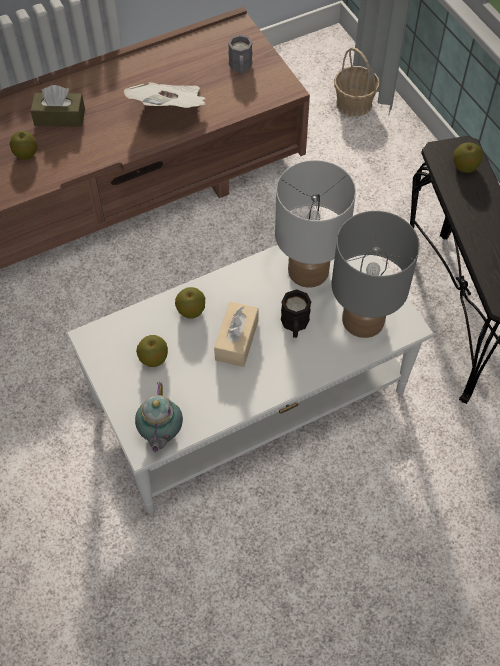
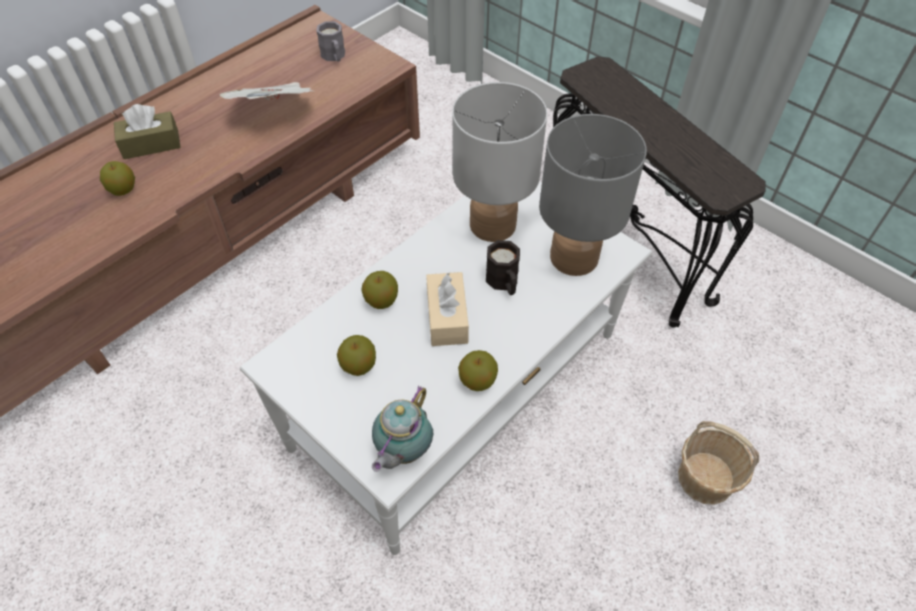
camera: 20 degrees left, 5 degrees down
(160, 434) = (402, 451): teapot -> teapot turned 45 degrees clockwise
(354, 104) = (443, 88): basket -> basket (705, 479)
(464, 167) = (610, 83): apple -> apple (477, 381)

